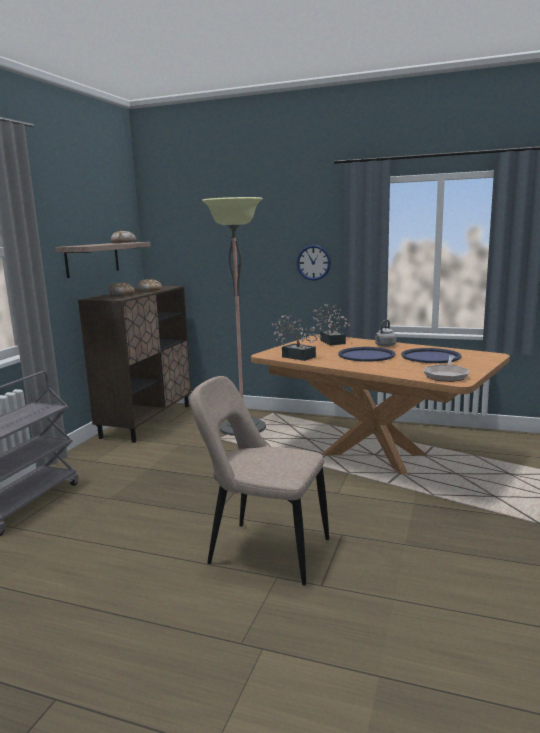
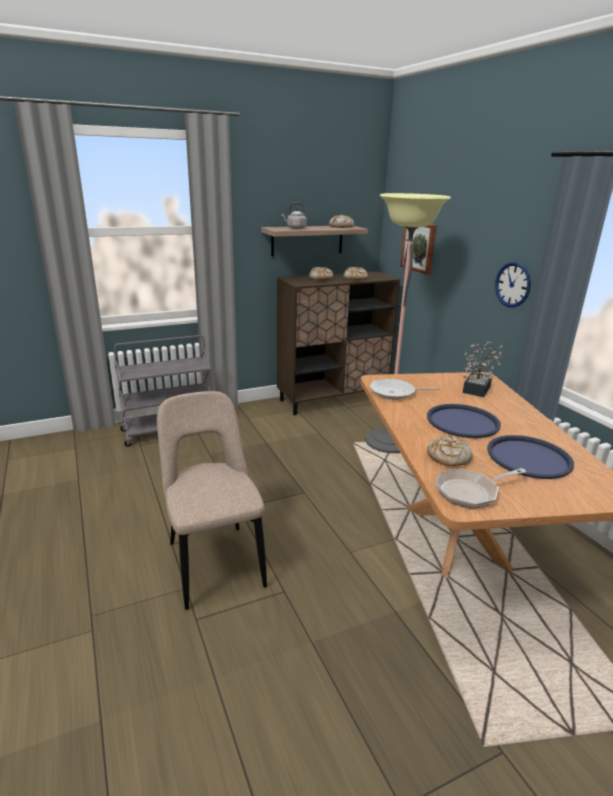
camera: 45 degrees right, 10 degrees up
(199, 252) = (419, 246): none -> picture
(295, 356) = (395, 392): potted plant -> frying pan
(384, 346) = (518, 418): grey kettle -> grey kettle (295, 228)
(401, 369) = (448, 457): none -> bread

